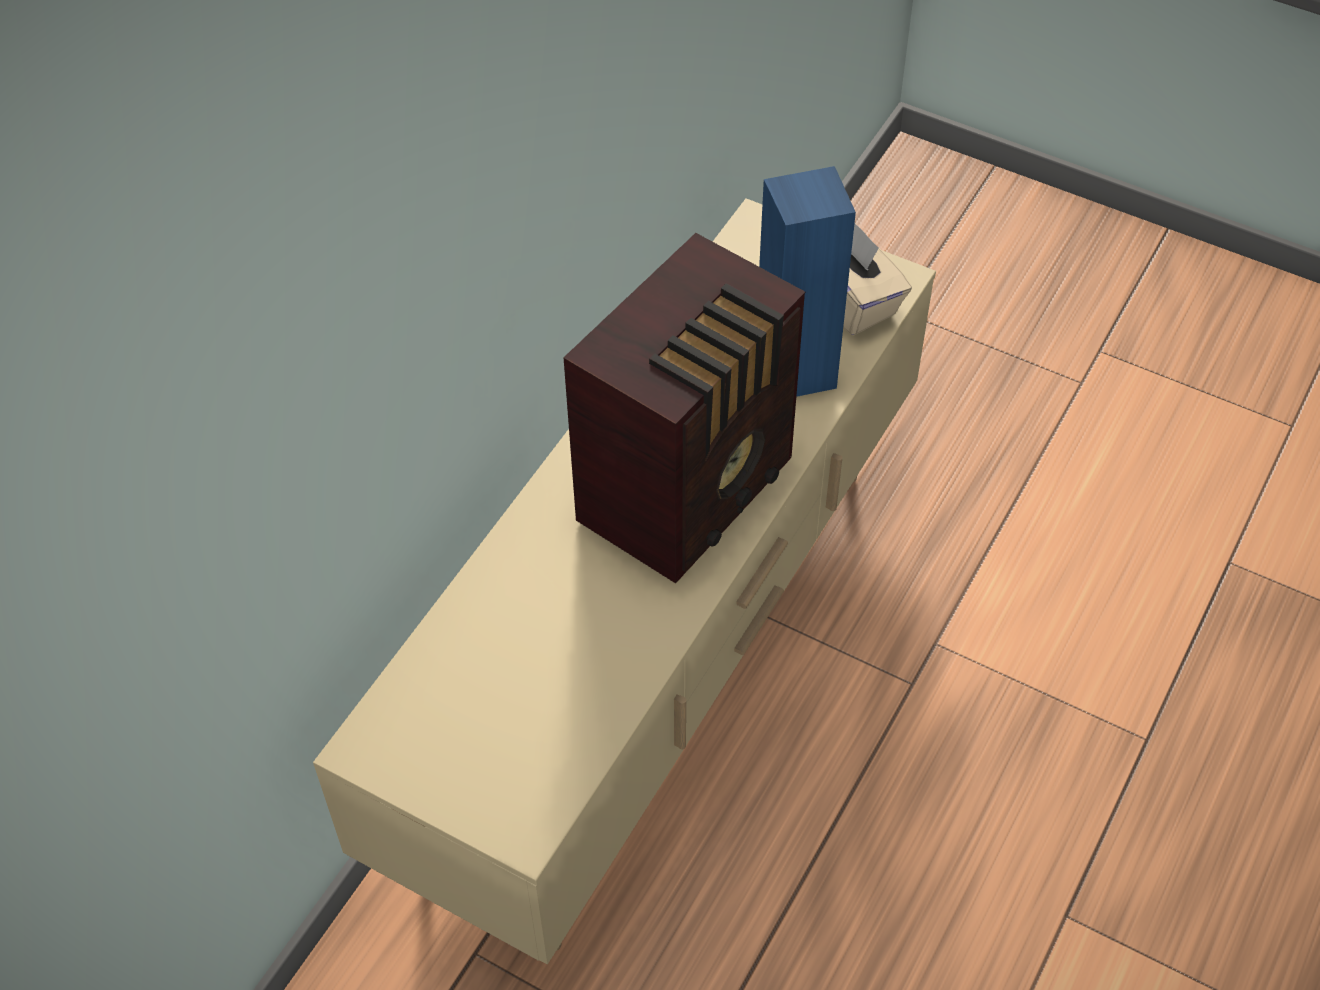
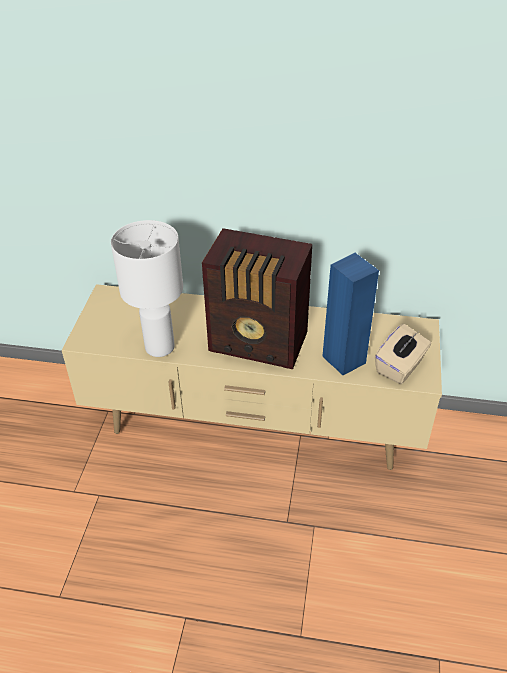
camera: 70 degrees right, 10 degrees down
(616, 673) = (159, 346): none -> white table lamp

